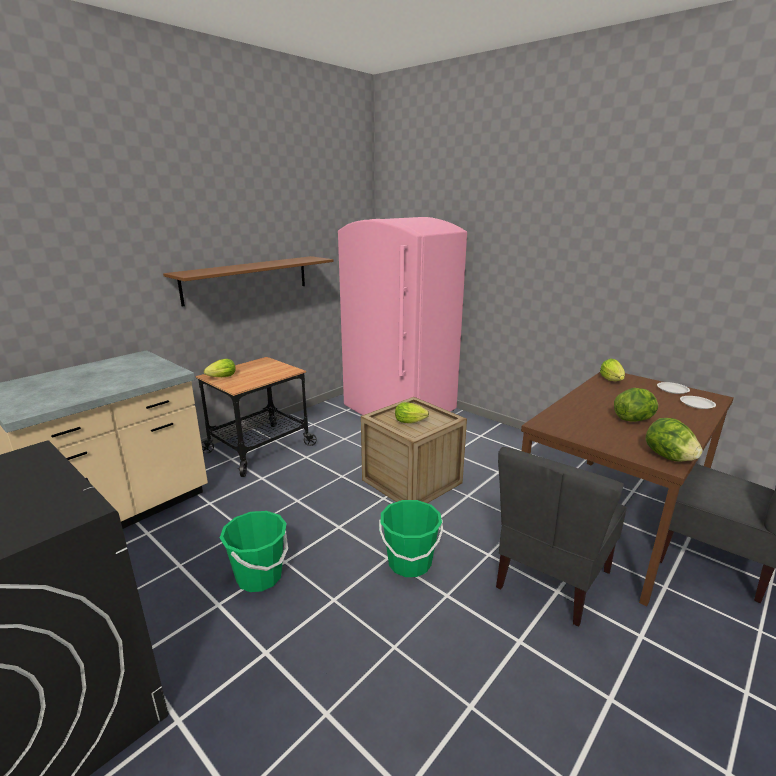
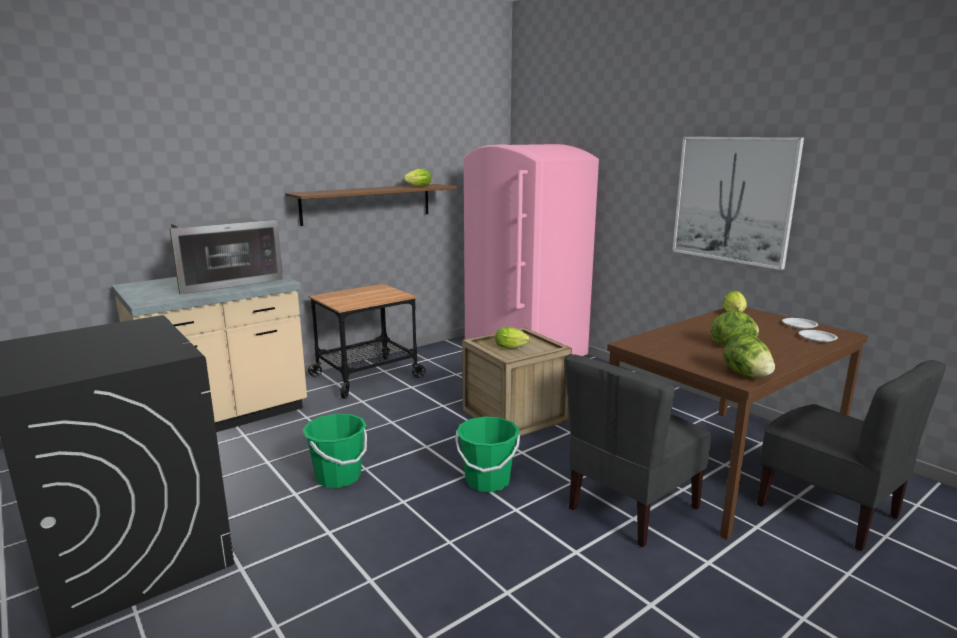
camera: 10 degrees right, 5 degrees down
(111, 375) = (226, 281): none -> microwave
(220, 378) = (331, 298): lettuce -> lettuce (417, 186)
(601, 272) = (733, 200): none -> picture

